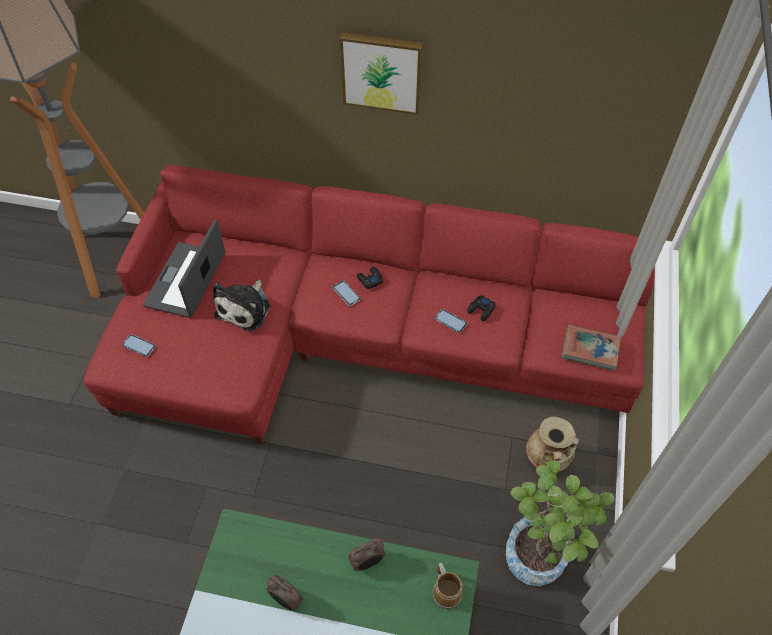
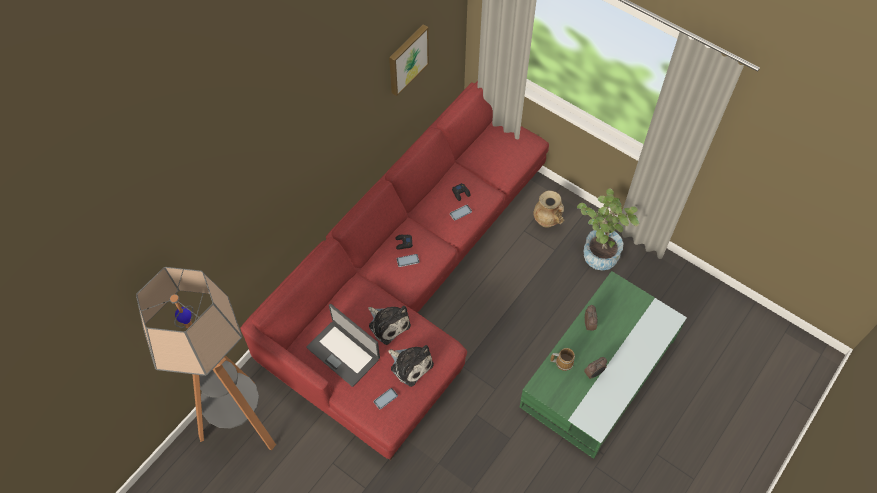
camera: 65 degrees left, 5 degrees up
(197, 353) = (410, 364): none -> plush toy
(382, 71) = (338, 136): picture -> picture (407, 59)
(446, 591) = (621, 293): mug -> mug (563, 362)
(590, 349) = (516, 153): book -> none

